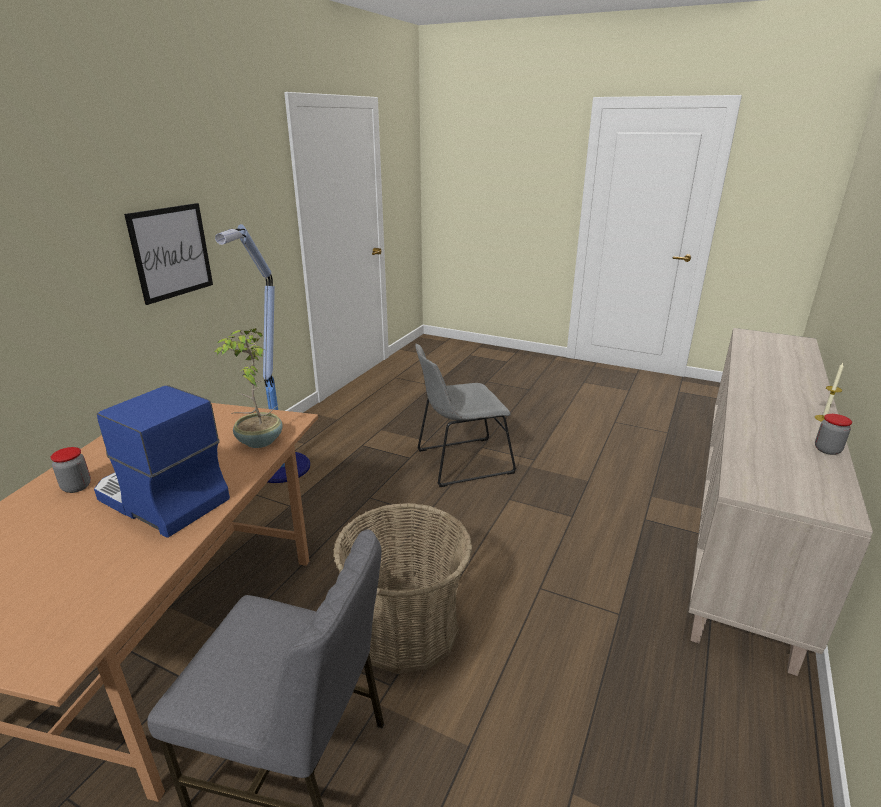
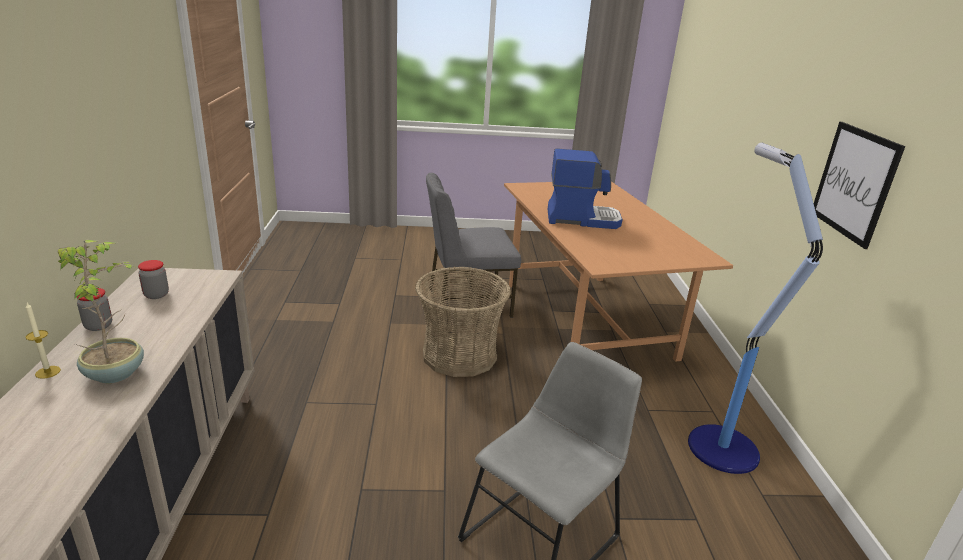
camera: 150 degrees right, 0 degrees up
(76, 487) = (633, 216): jar -> jar (156, 295)
(258, 441) = (592, 249): potted plant -> potted plant (116, 373)

